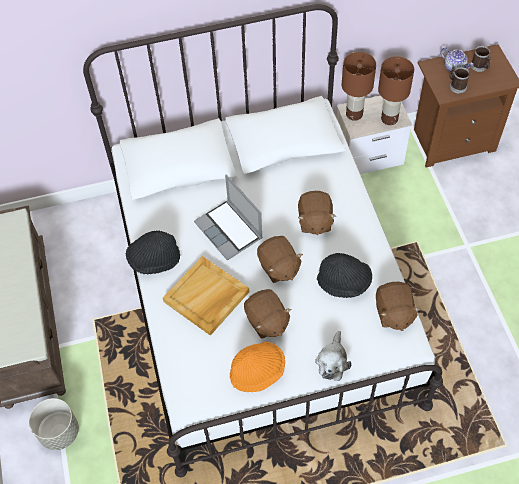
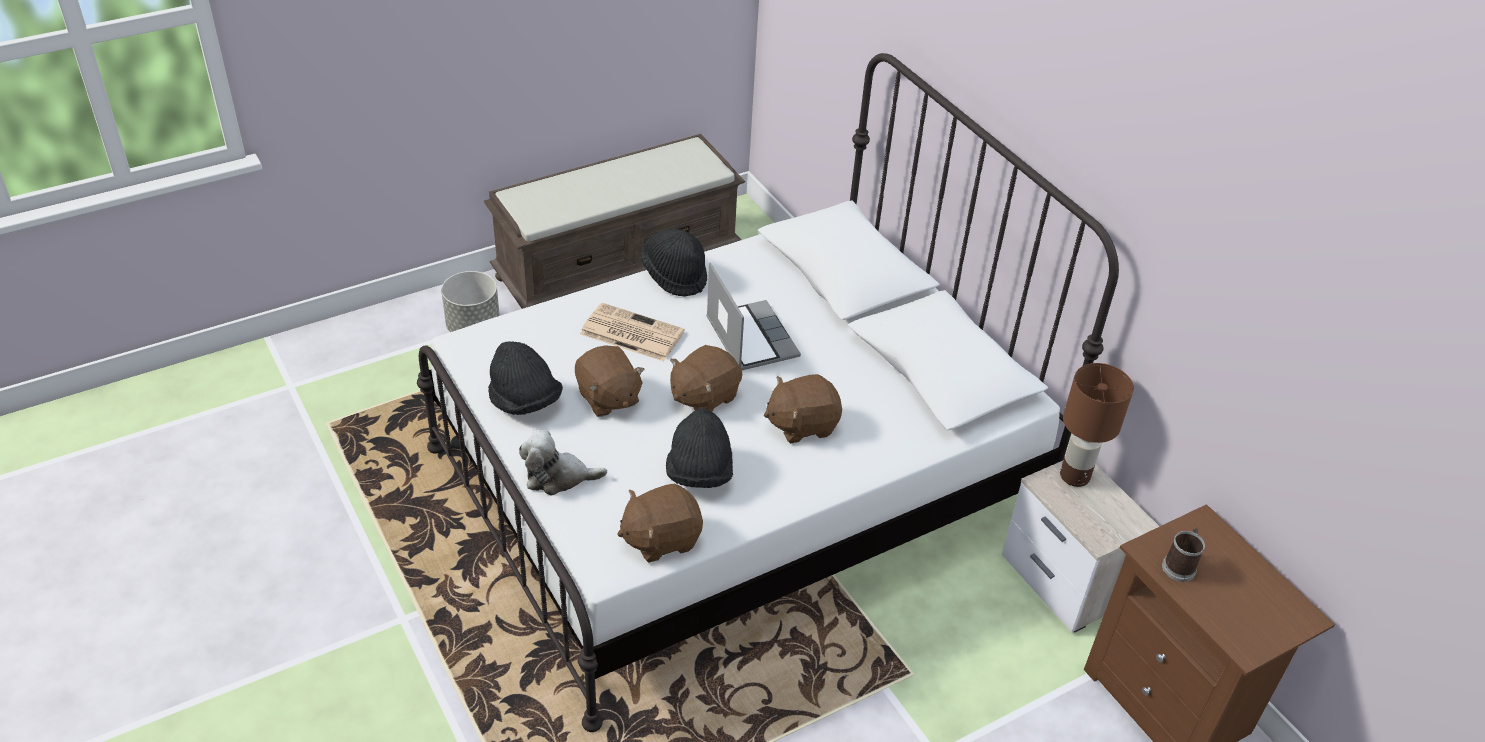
camera: 70 degrees right, 15 degrees down
(206, 297) = (630, 333): beige tray -> newspaper
(229, 230) = (750, 337): laptop -> laptop turned 120 degrees clockwise
(257, 372) = (524, 401): orange hat -> black hat
(266, 321) = (608, 398): brown plush toy -> brown plush toy turned 75 degrees counterclockwise
(389, 119) = (1090, 524): brown table lamp -> none
(454, 67) = (1225, 559): teapot -> none
(480, 67) = (1252, 598): mug -> none

